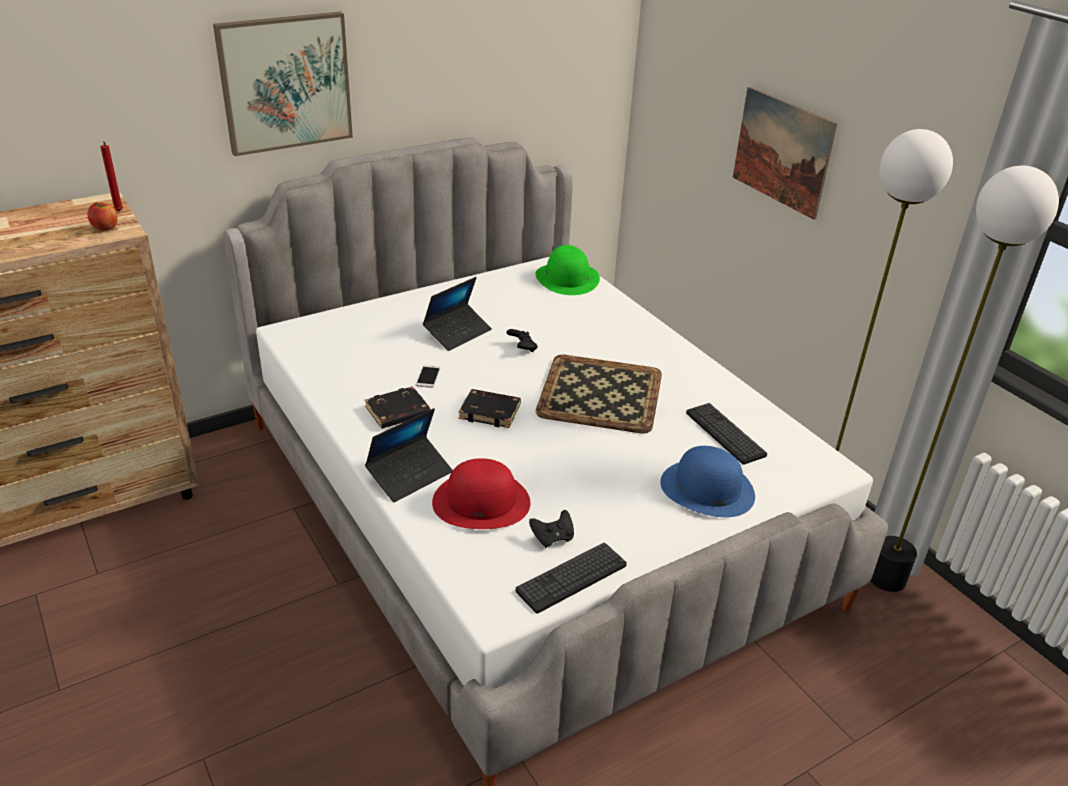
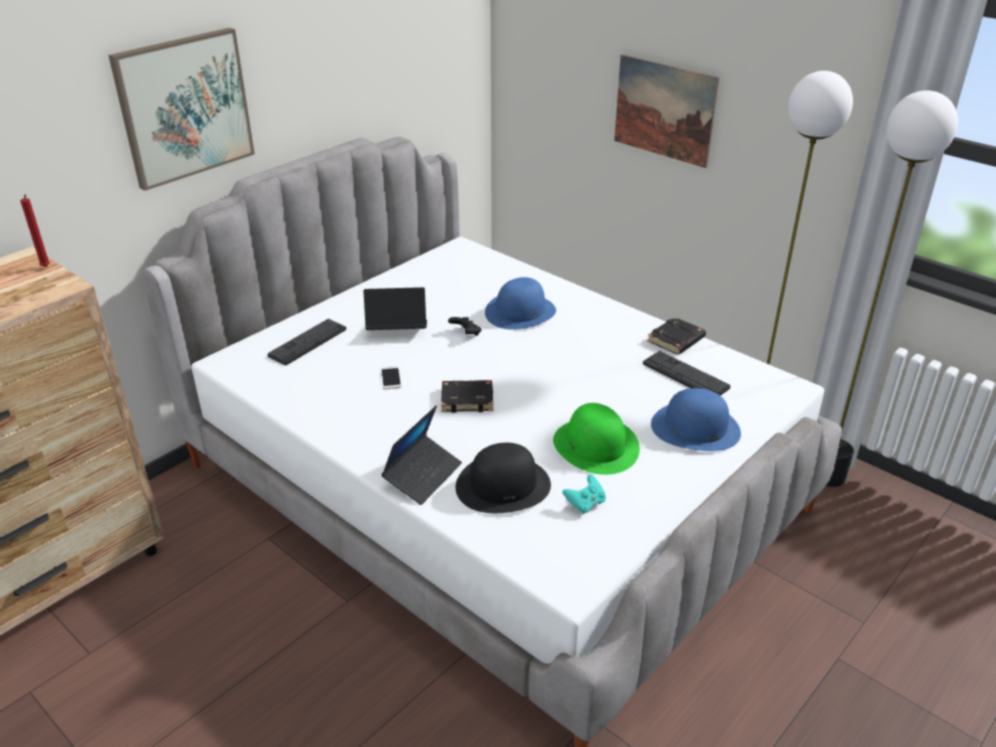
camera: 15 degrees left, 0 degrees up
(105, 227) = (42, 286): apple -> none
(397, 412) = (379, 418): black book -> black book (676, 340)
(457, 333) = (397, 330): laptop -> laptop turned 120 degrees counterclockwise
(481, 501) = (503, 485): red hat -> black hat
(552, 538) = (585, 503): black game controller -> turquoise game controller
(567, 278) = (473, 261): green hat -> green hat (596, 445)
(571, 578) = (621, 536): keyboard -> keyboard (308, 342)
(588, 337) = (520, 311): none -> blue hat
(599, 394) = (558, 362): tray -> none

